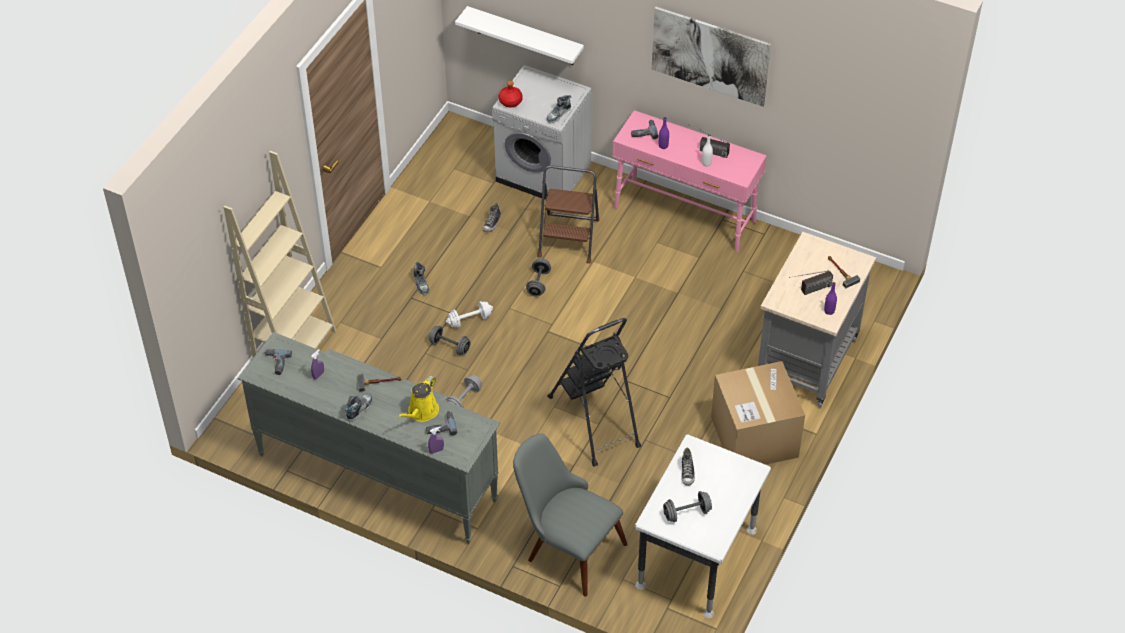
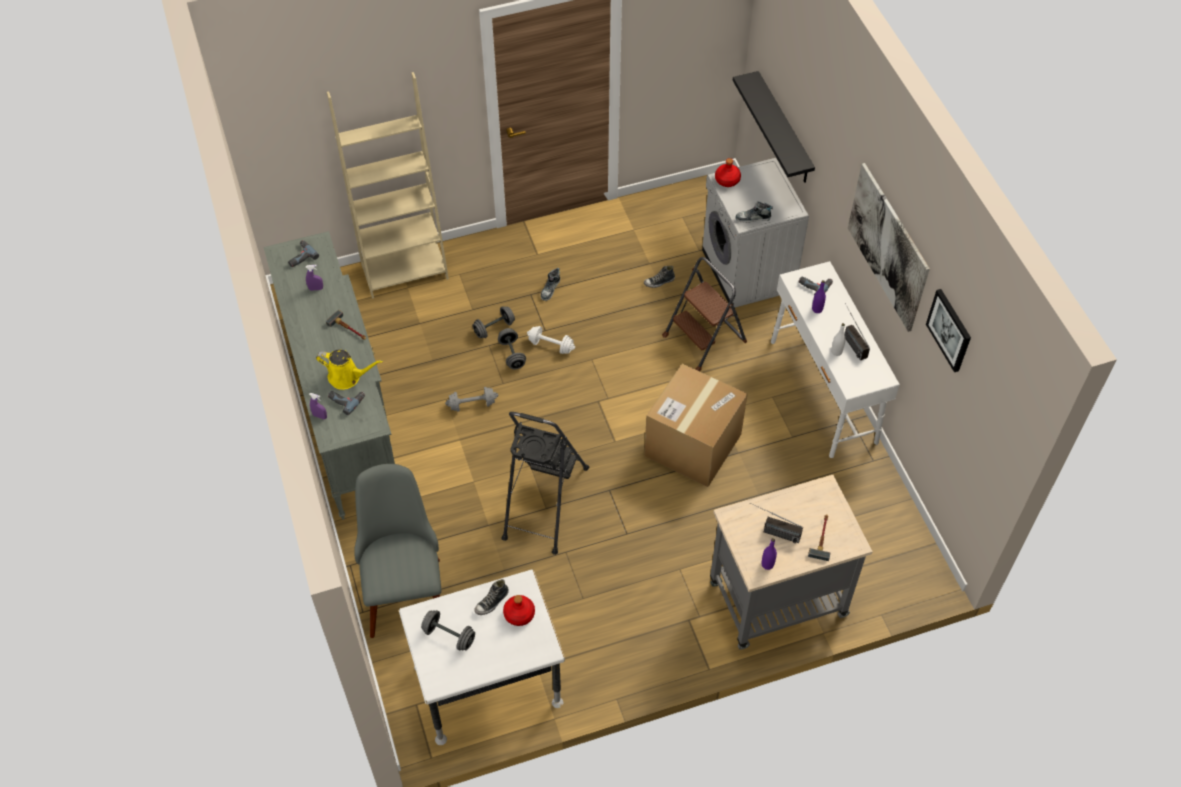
camera: 45 degrees right, 5 degrees up
(359, 409) = (310, 338): shoe -> none
(421, 412) = (347, 377): yellow watering can -> yellow watering can turned 150 degrees counterclockwise
(525, 36) = (784, 130): white shelf -> black shelf
(538, 283) = (637, 357): grey dumbbell -> grey dumbbell (494, 328)
(684, 215) = (822, 392): pink console table -> white console table
(712, 464) = (519, 613): none -> red bottle
(754, 437) = (654, 626): cardboard box -> cardboard box (692, 445)
(812, 76) = (950, 330): none -> picture

